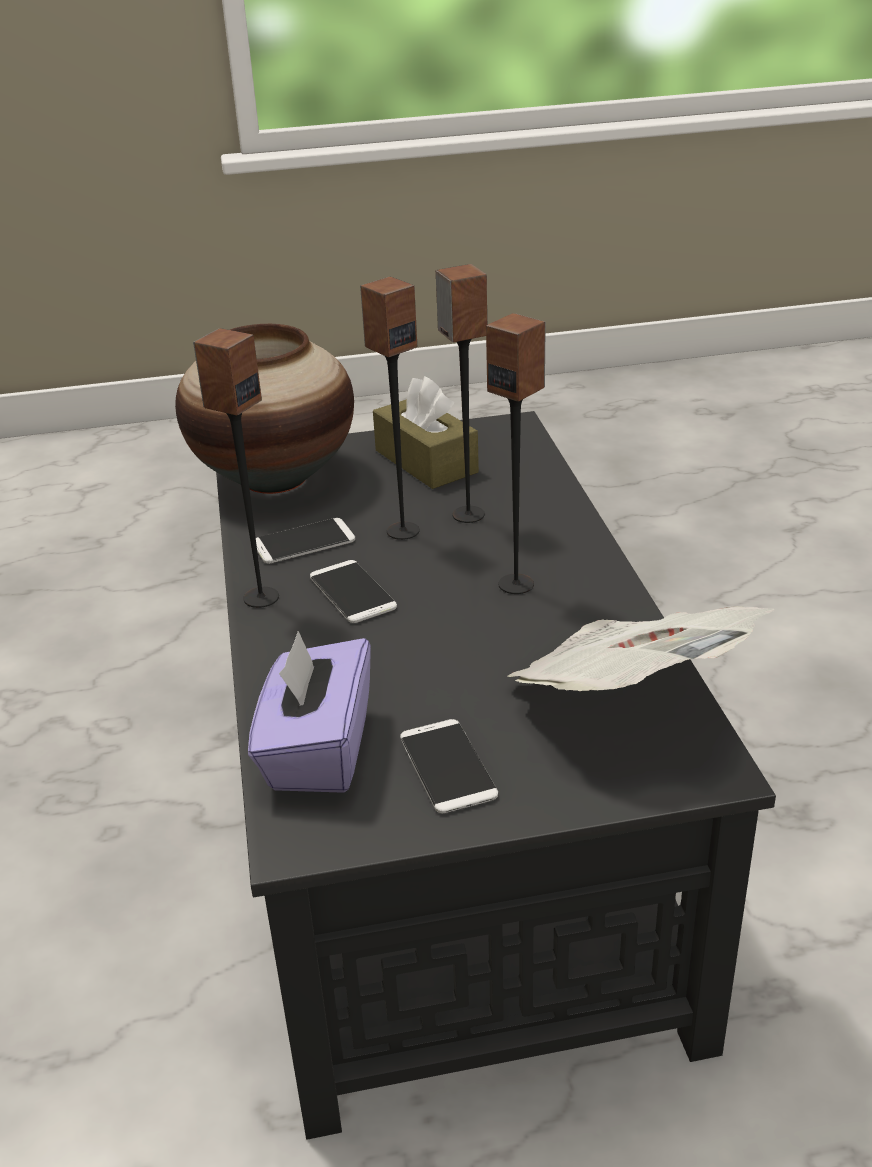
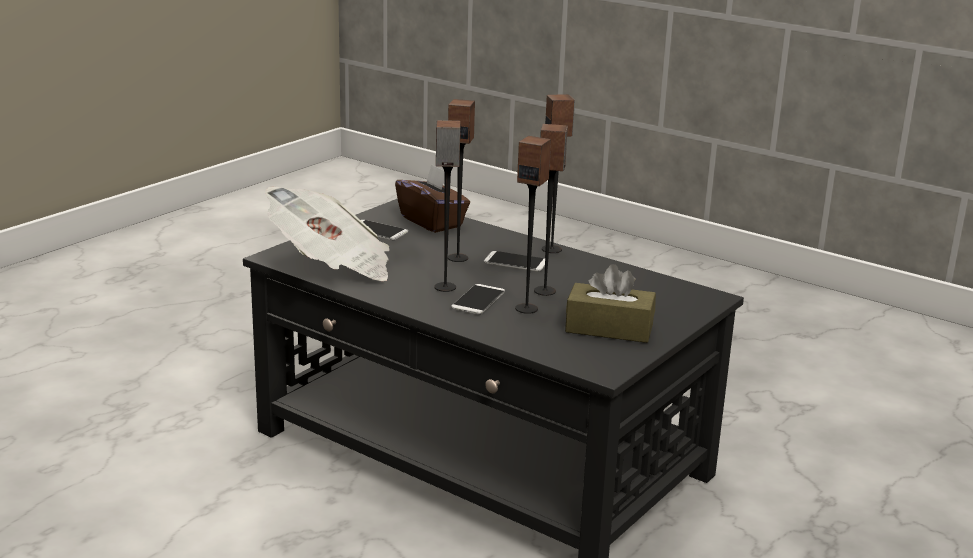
camera: 135 degrees right, 10 degrees down
(275, 479) = (668, 292): vase -> none
(304, 542) = (582, 272): phone -> phone (478, 300)
(317, 751) = (432, 222): purple tissue box -> brown tissue box
(415, 635) = (458, 258): none -> speaker

